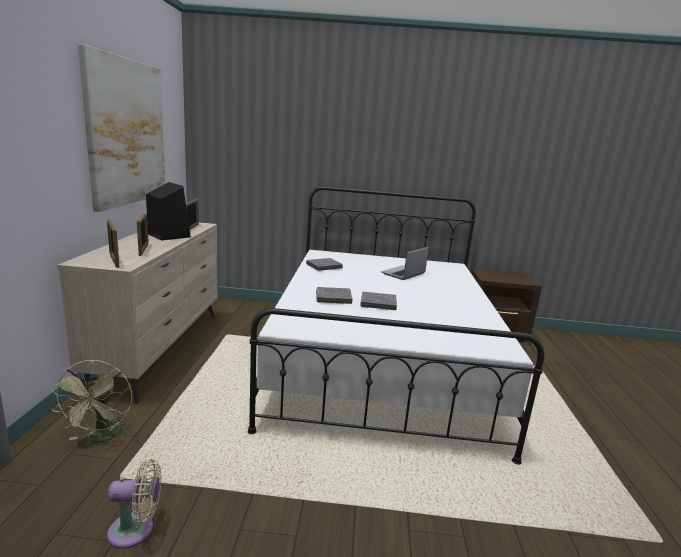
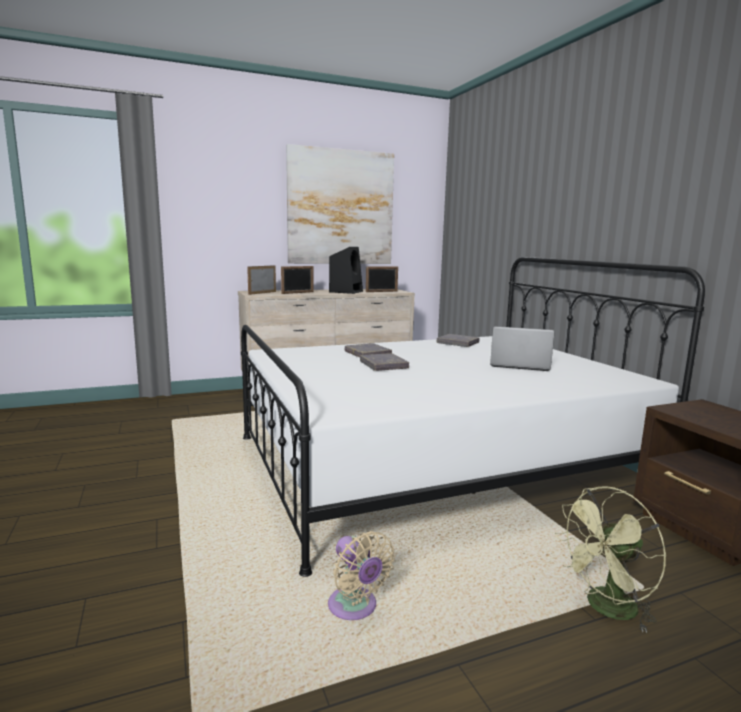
camera: 65 degrees right, 5 degrees down
(101, 438) = (207, 406): green fan -> green fan (606, 609)
(136, 530) = (128, 435): beige fan -> beige fan (355, 608)

